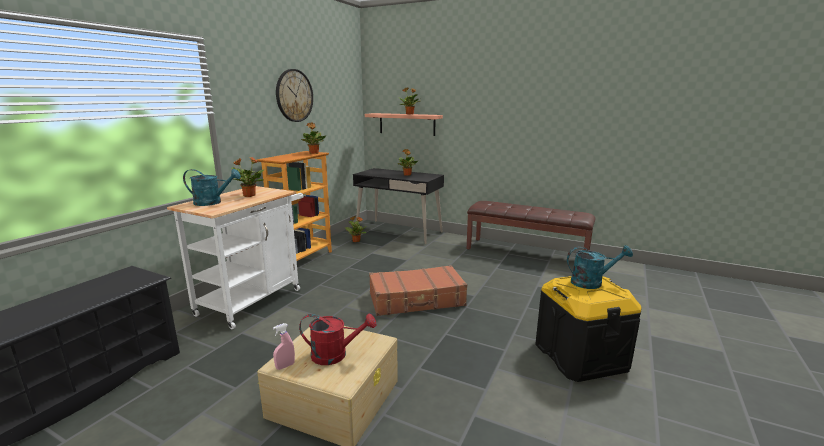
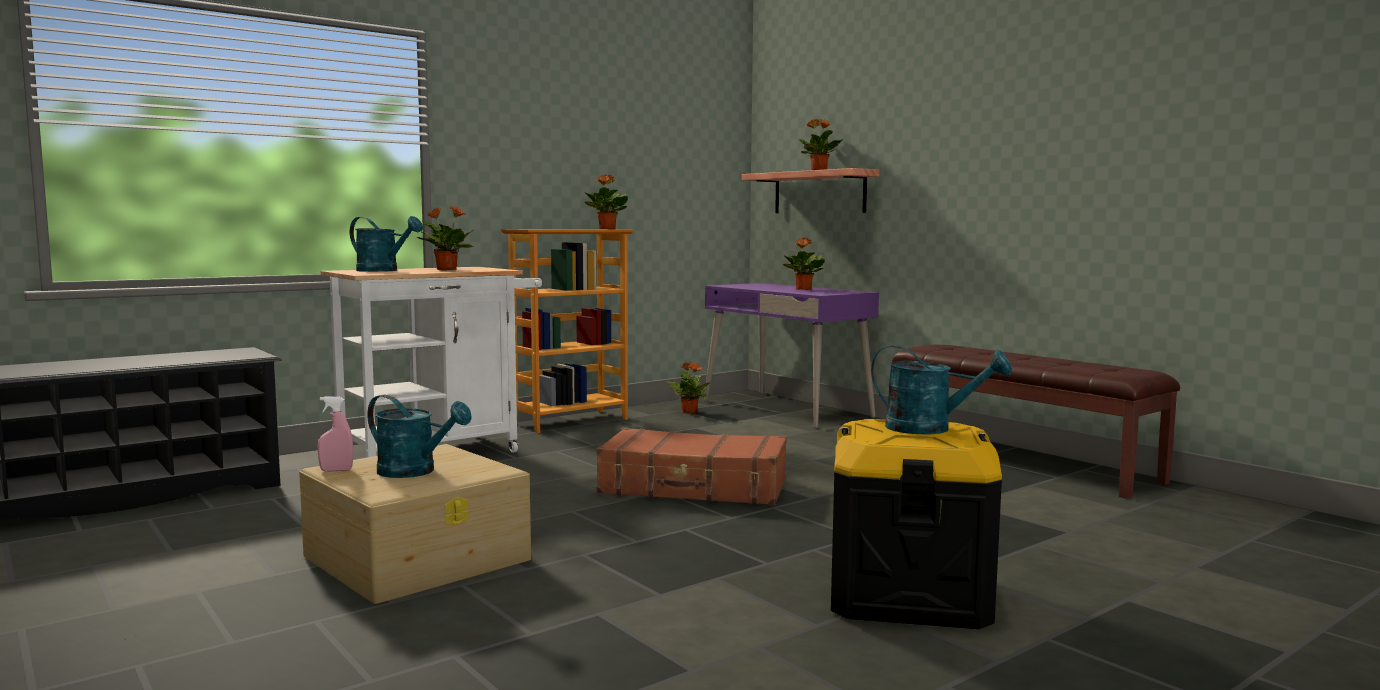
camera: 25 degrees right, 10 degrees down
(294, 95) = (589, 131): wall clock -> none
(335, 355) = (415, 472): red watering can -> turquoise watering can
(399, 232) = (786, 409): black desk -> purple desk

